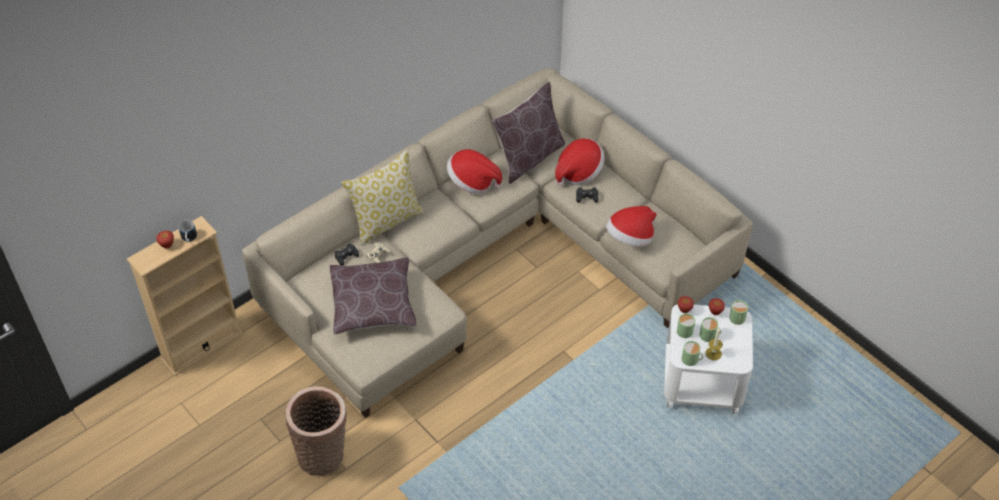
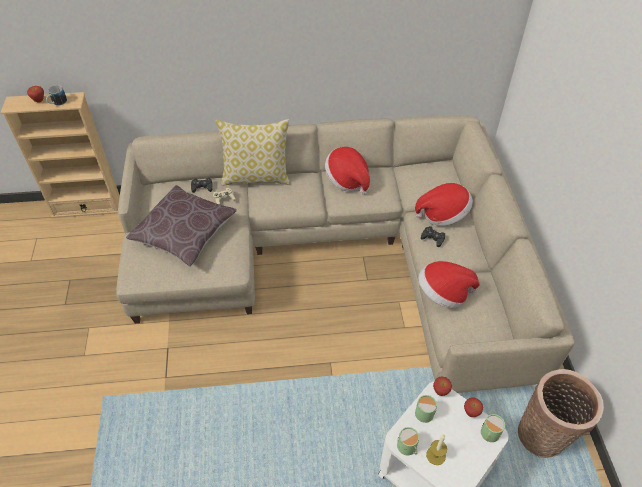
camera: 35 degrees right, 0 degrees up
(323, 455) = (80, 334): basket -> basket (544, 435)
(529, 157) = (410, 183): brown pillow -> none
(709, 336) = (446, 434): green mug -> none

